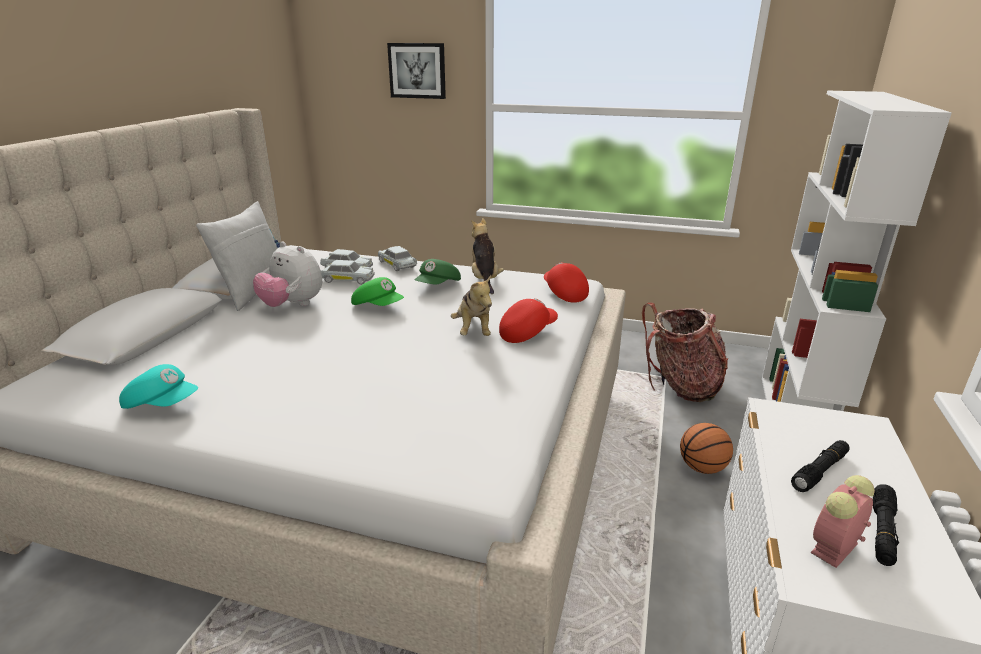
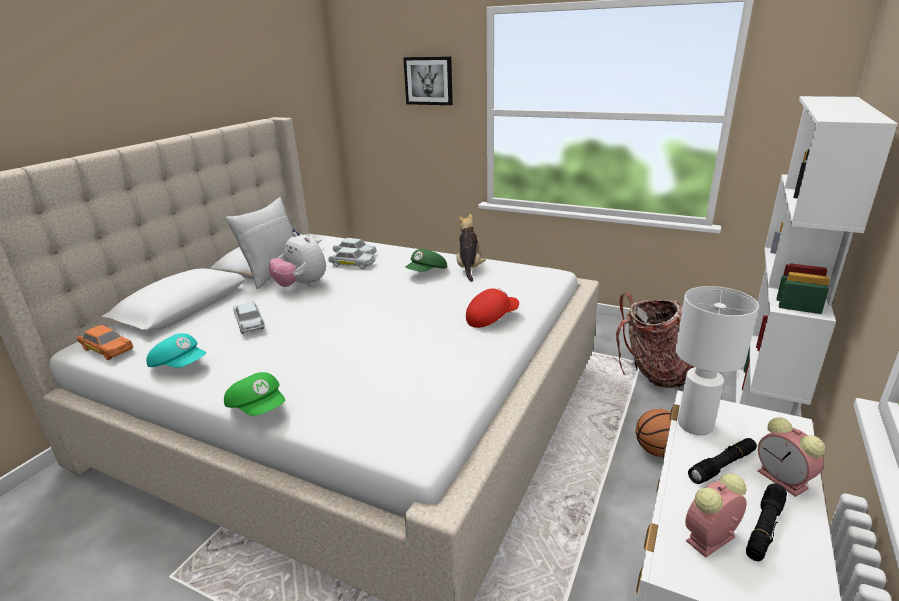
camera: 10 degrees right, 0 degrees up
(57, 390) = (107, 349): none -> orange toy car
(378, 306) = (371, 289): green cap -> green cap (258, 408)
(397, 265) = (397, 252): white toy car -> white toy car (250, 323)
(473, 330) = (445, 314): plush toy -> none
(564, 293) = (536, 283): red cap -> none
(779, 431) = (696, 425): none -> white table lamp
(884, 481) = (784, 480): none -> alarm clock

